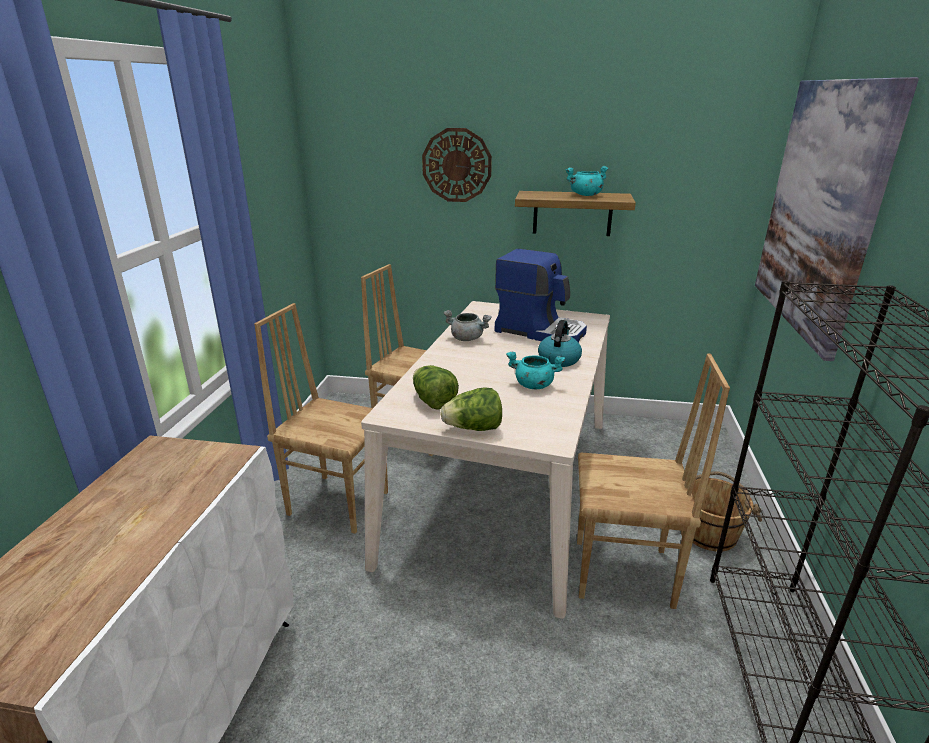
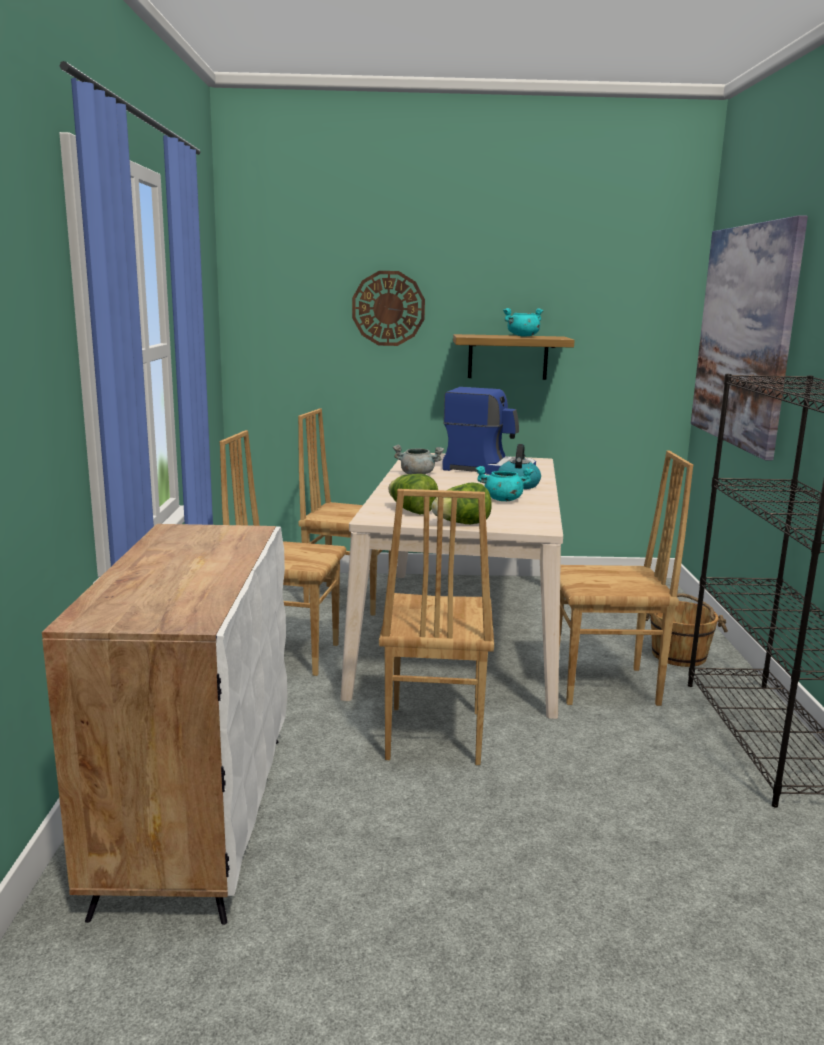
camera: 10 degrees left, 10 degrees down
(434, 631) = (432, 735): none -> brown chair

